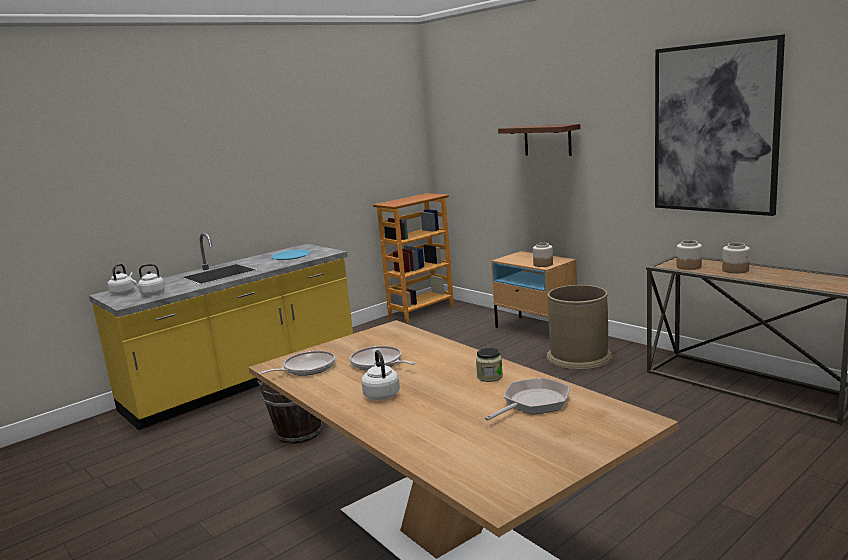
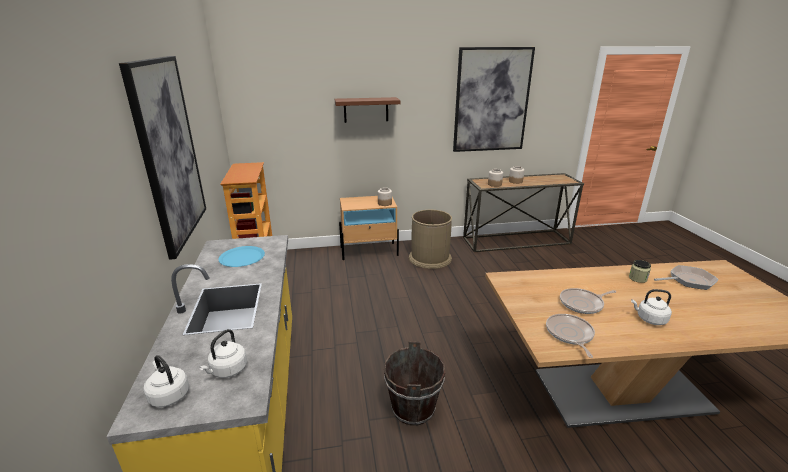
camera: 60 degrees left, 10 degrees up
(264, 159) = (169, 152): none -> picture
(533, 403) = (688, 280): frying pan -> frying pan turned 90 degrees clockwise

